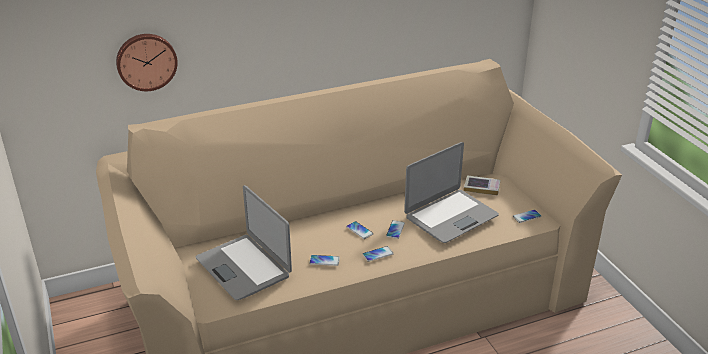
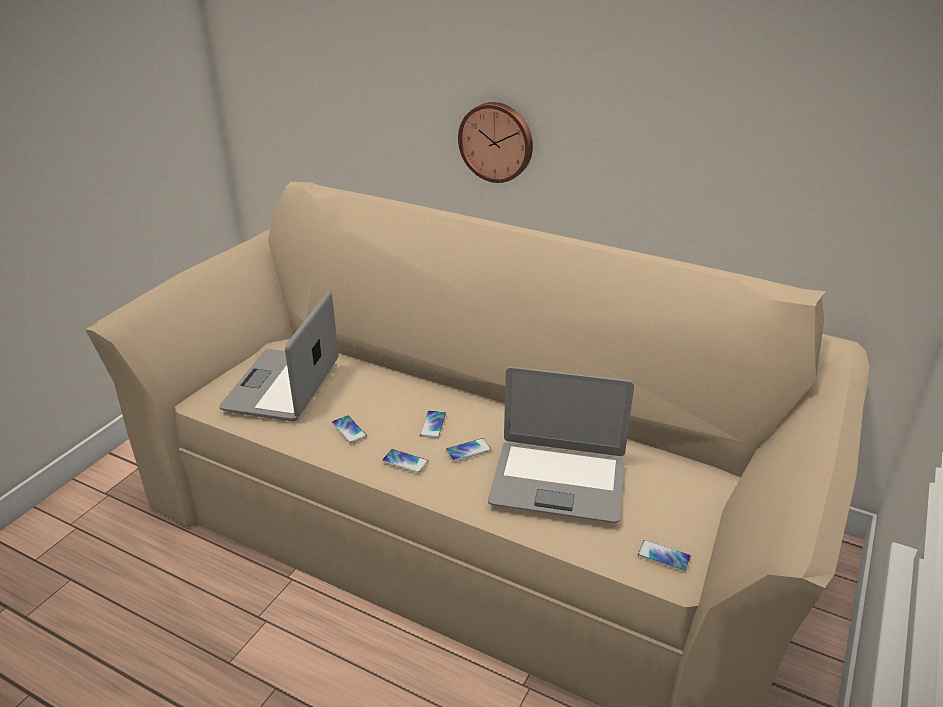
camera: 50 degrees right, 0 degrees up
(146, 61) = (352, 116): wall clock -> wall clock (497, 141)
(482, 187) = (668, 478): book -> none

